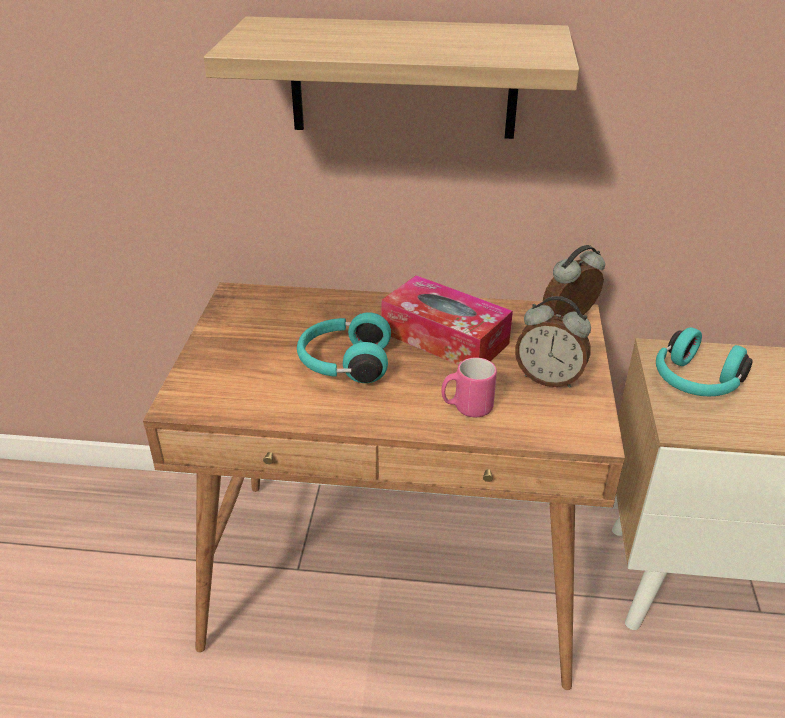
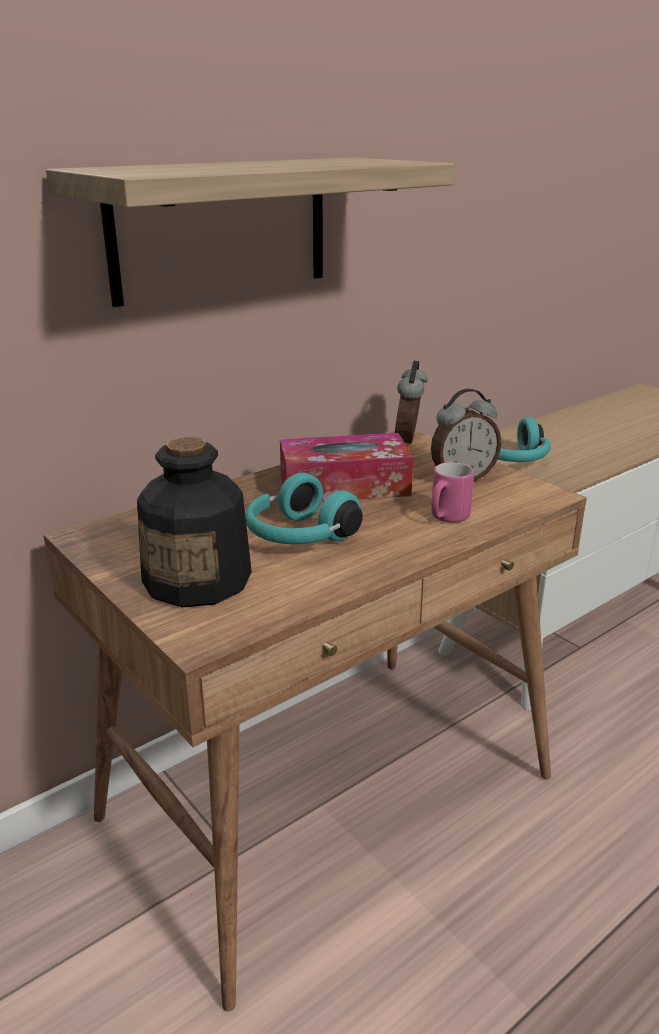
camera: 45 degrees left, 10 degrees down
(240, 362) = (199, 580): none -> bottle

